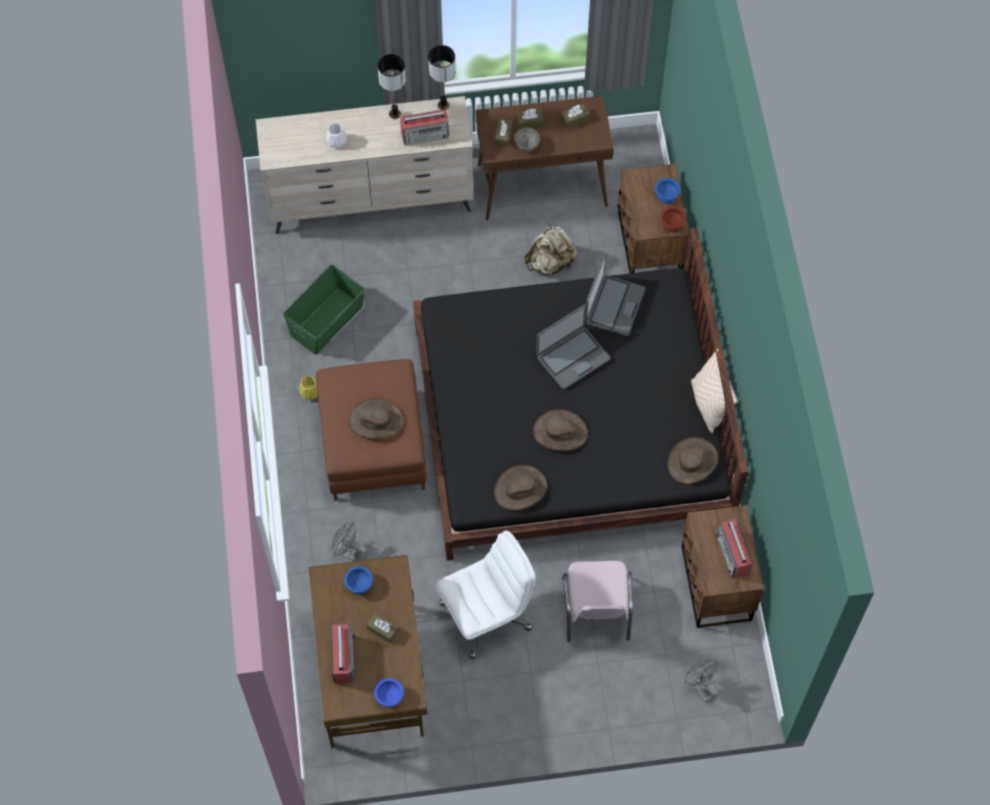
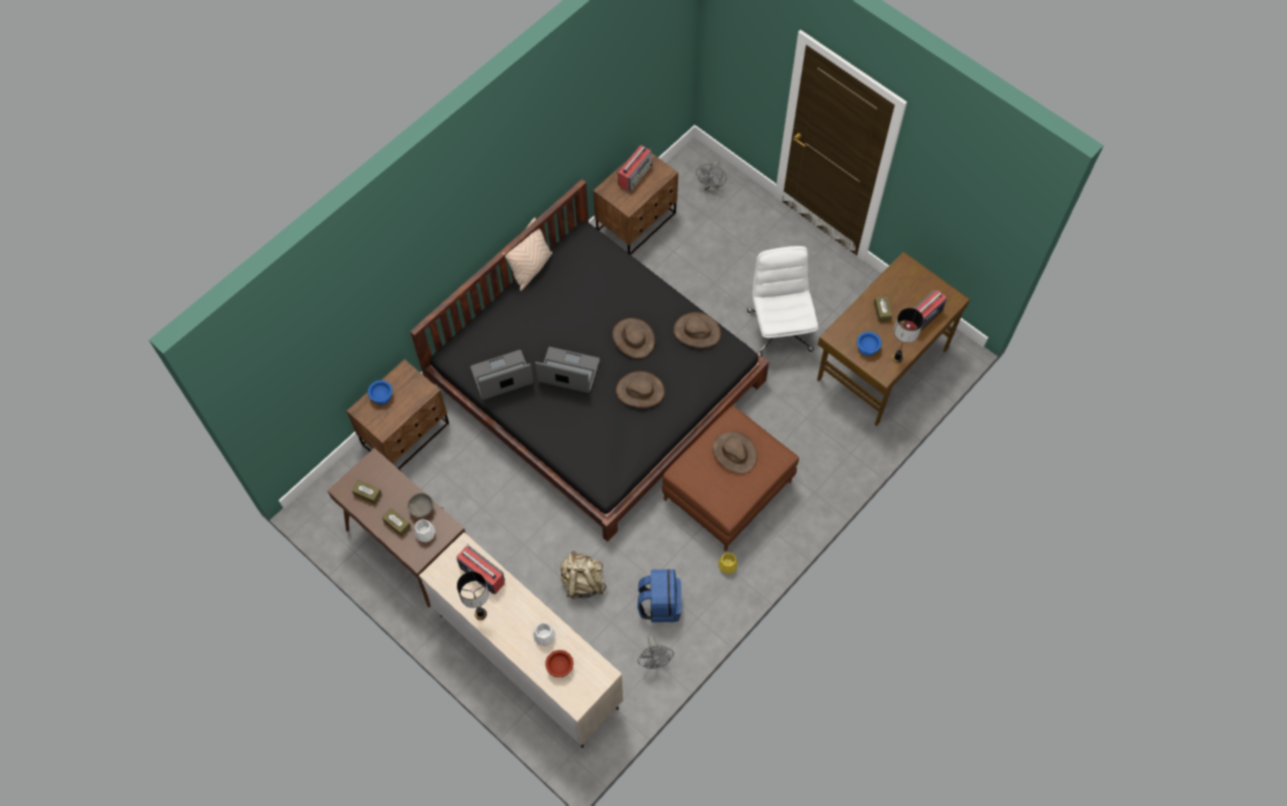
camera: 130 degrees left, 0 degrees up
(327, 320) = (660, 603): green storage box -> blue backpack
(349, 553) = (817, 441): grey fan -> grey fan (654, 661)
(390, 697) = (918, 274): blue bowl -> none
(443, 105) = (442, 583): table lamp -> table lamp (897, 358)
(486, 615) = (779, 329): white office chair -> white office chair turned 60 degrees clockwise
(503, 135) = (425, 533): brown tissue box -> white vase
(550, 262) = (476, 488): beige backpack -> beige backpack (582, 582)
(596, 610) = (716, 273): pink chair -> none
(673, 224) = (404, 375): brown bowl -> brown bowl (559, 667)
(692, 461) = (583, 249): brown hat -> brown hat (640, 391)

